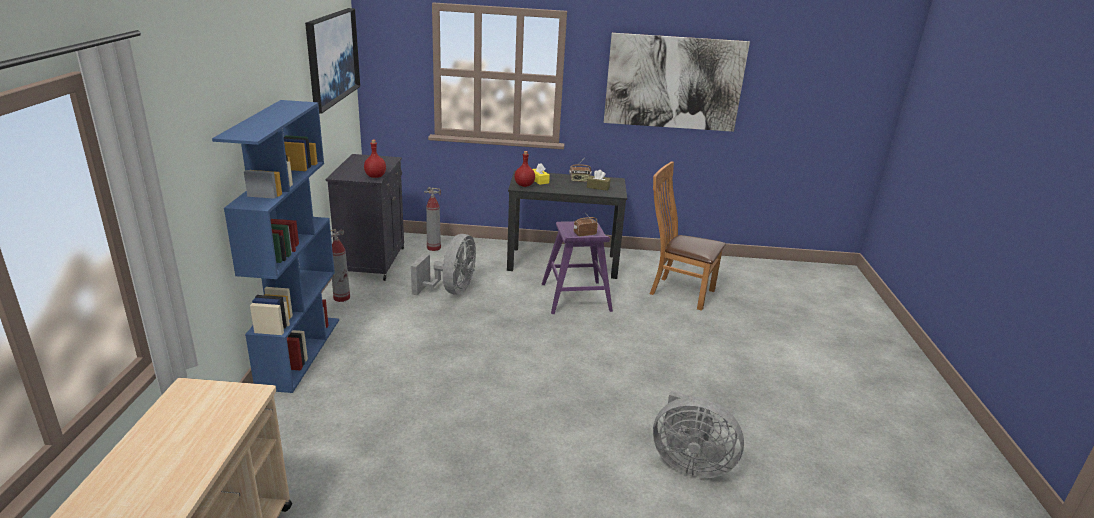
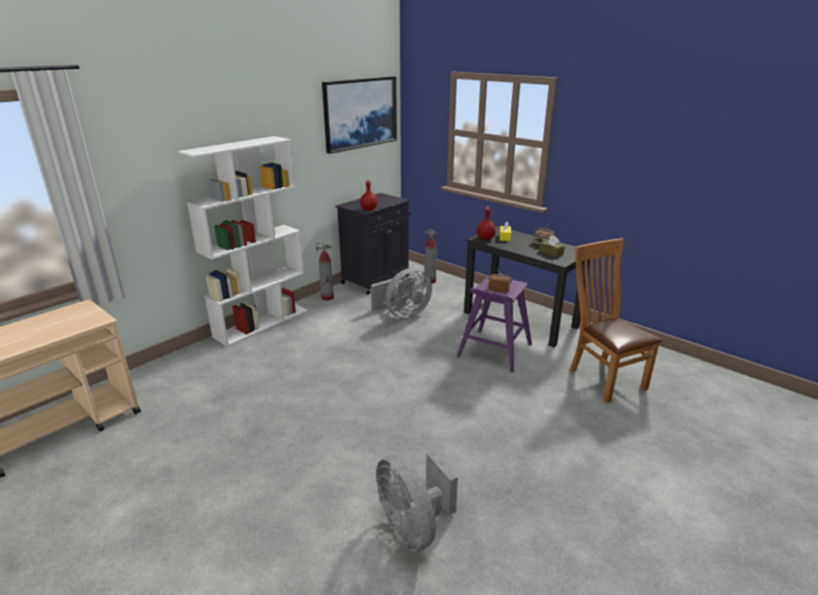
camera: 40 degrees right, 0 degrees up
(299, 351) = (262, 323): blue bookcase -> white bookcase
(674, 82) = (659, 156): picture -> none

